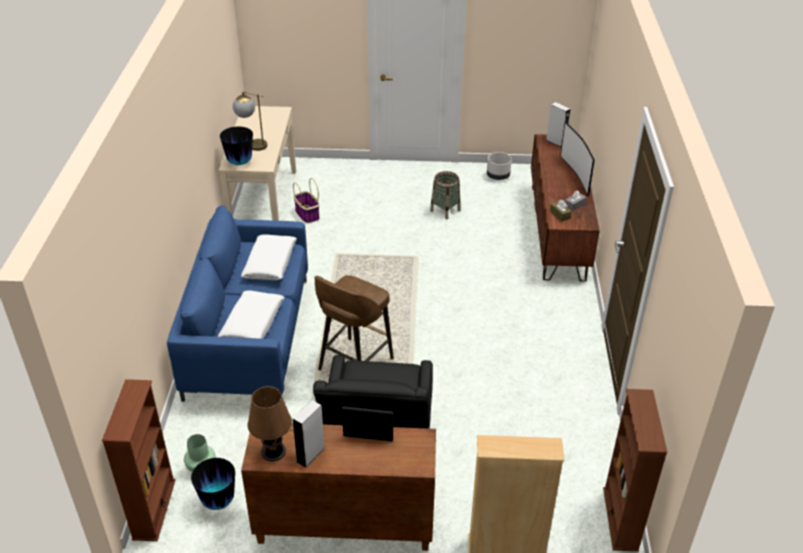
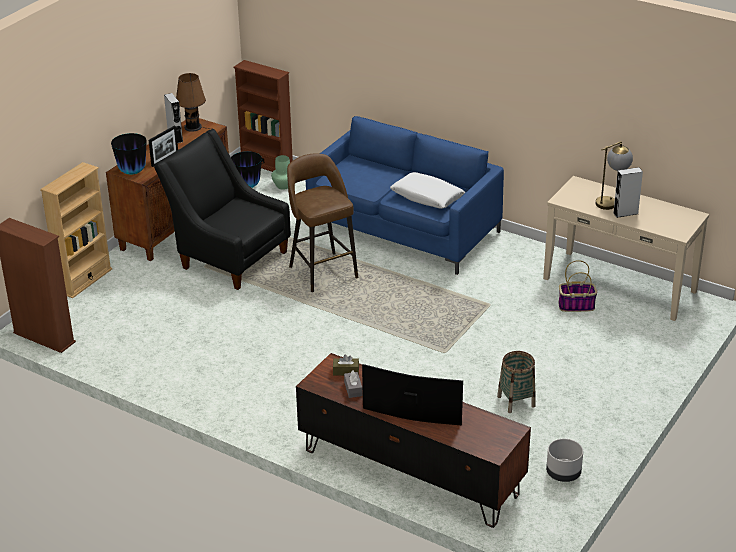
camera: 120 degrees right, 5 degrees down
(239, 163) = (578, 188): vase -> vase (132, 172)
(252, 323) = (355, 175): white pillow -> none
(555, 142) = (497, 435): grey speaker -> grey speaker (625, 213)

